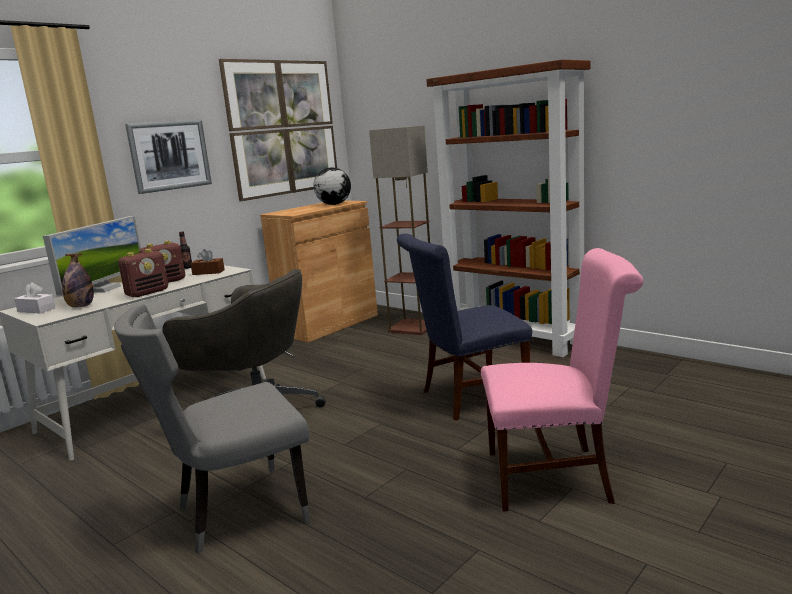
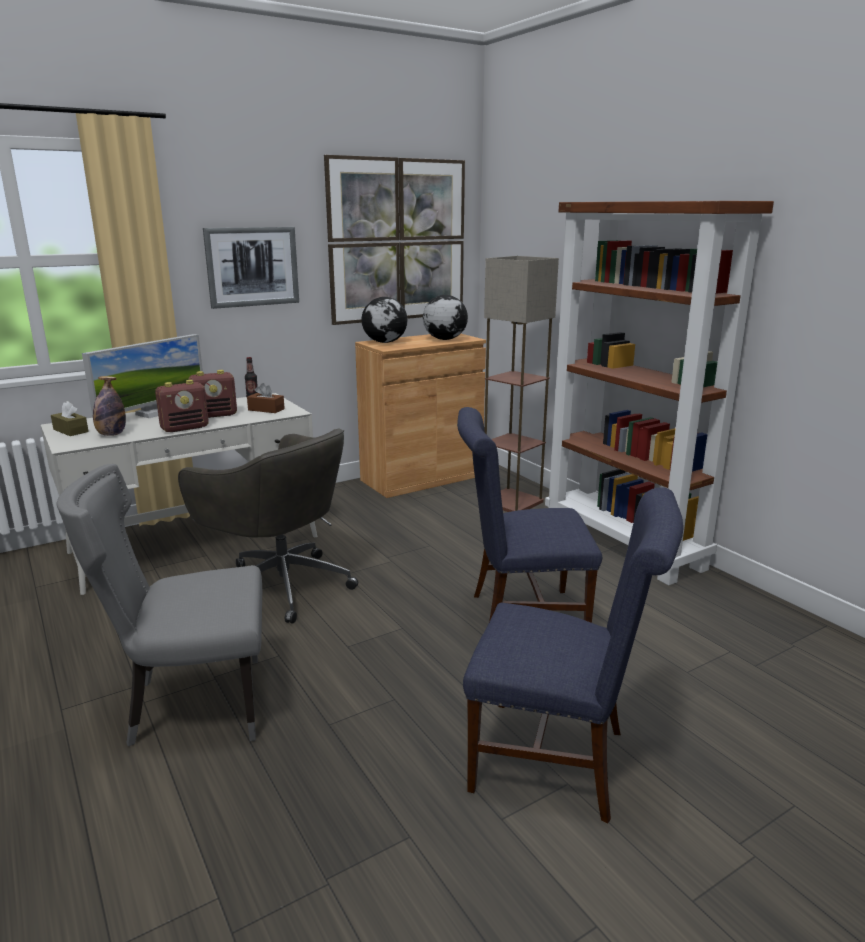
camera: 15 degrees right, 5 degrees up
(36, 310) = (71, 430): white tissue box -> brown tissue box
(287, 211) = (385, 342): none -> globe
(557, 476) = (560, 760): pink chair -> blue chair

